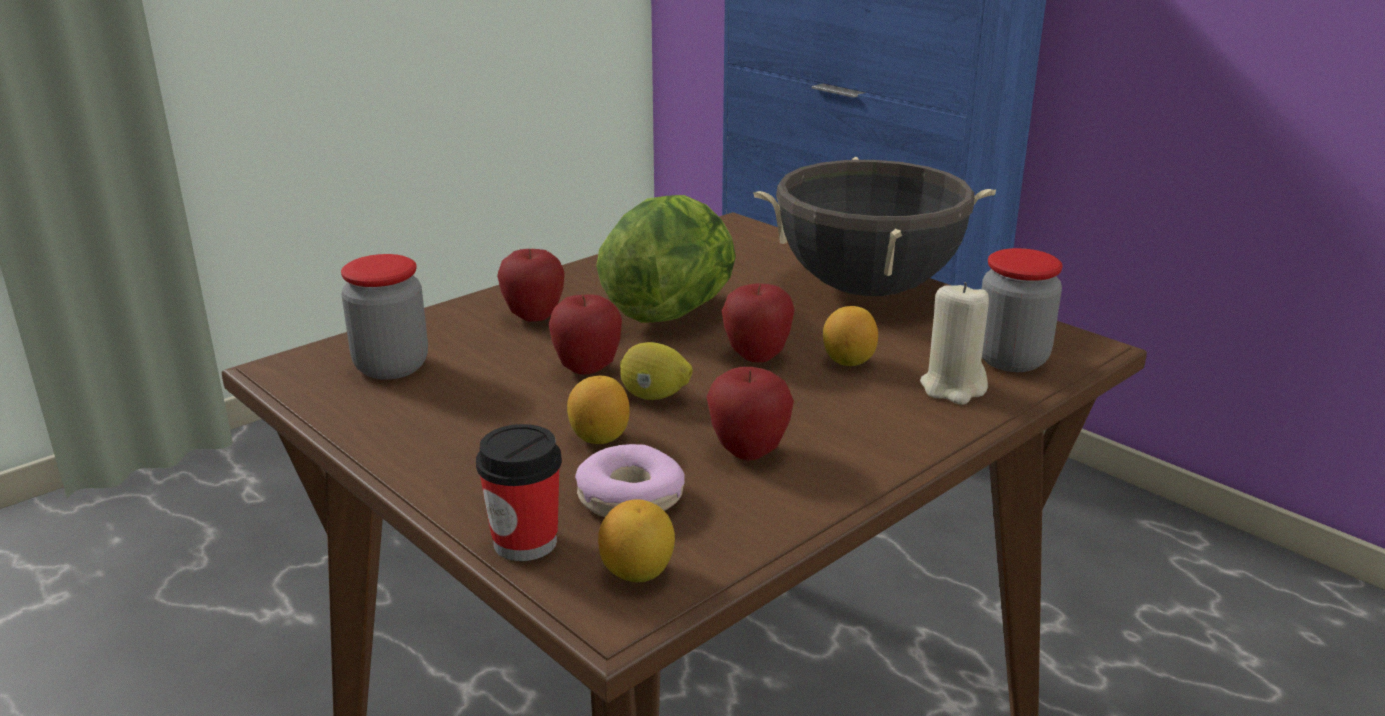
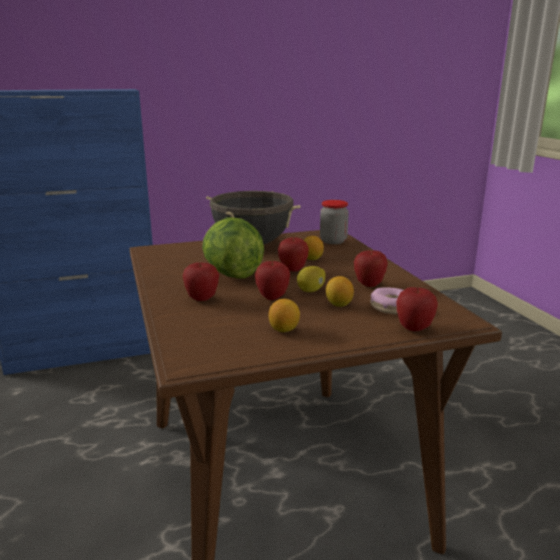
camera: 65 degrees left, 5 degrees down
(391, 367) = (221, 336): jar -> none
(525, 542) = (414, 328): cup -> apple
(638, 573) = (444, 314): lemon -> lemon (284, 329)
(953, 388) = (346, 251): beige candle -> none

